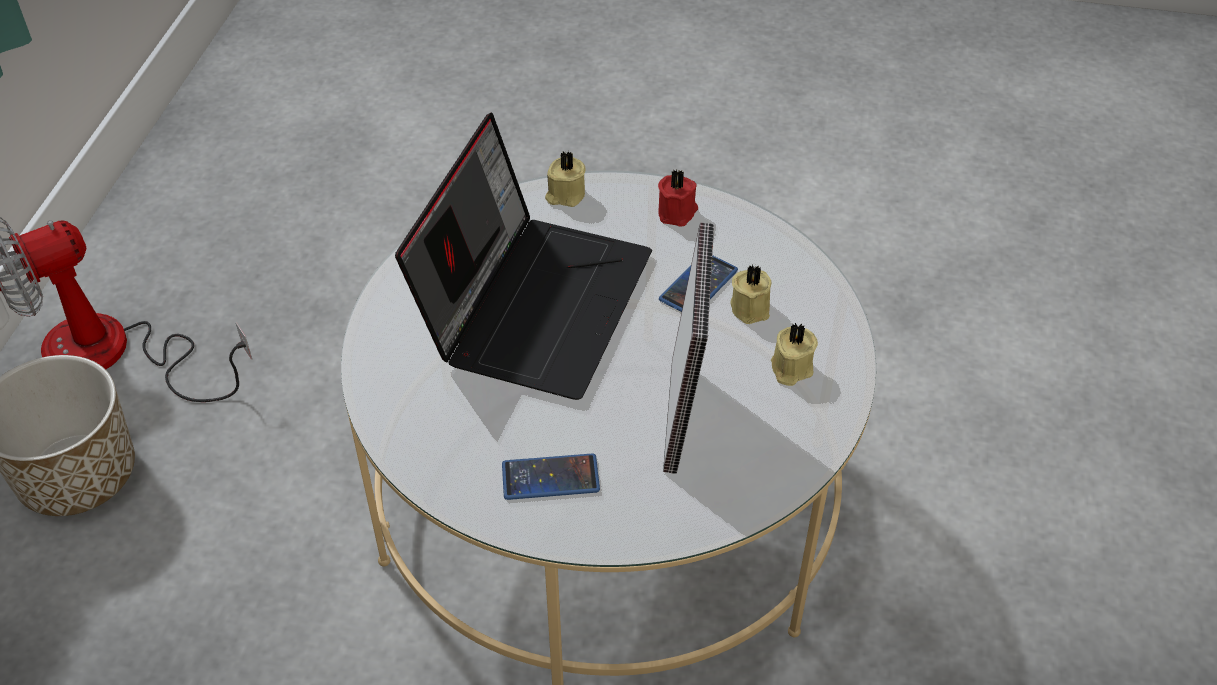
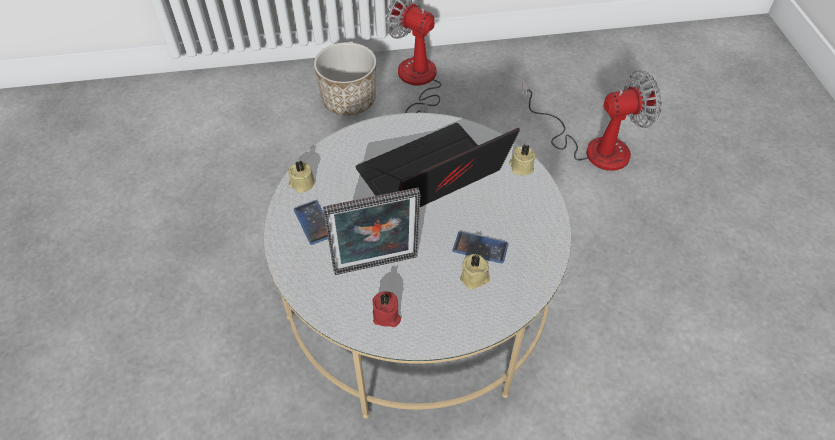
camera: 70 degrees right, 5 degrees up
(425, 188) = (592, 147): none -> fan
(534, 302) = (431, 179): laptop -> laptop turned 150 degrees clockwise
(678, 213) = (536, 222): red candle -> red candle (386, 316)
(790, 369) = (433, 310): beige candle -> beige candle (301, 183)

